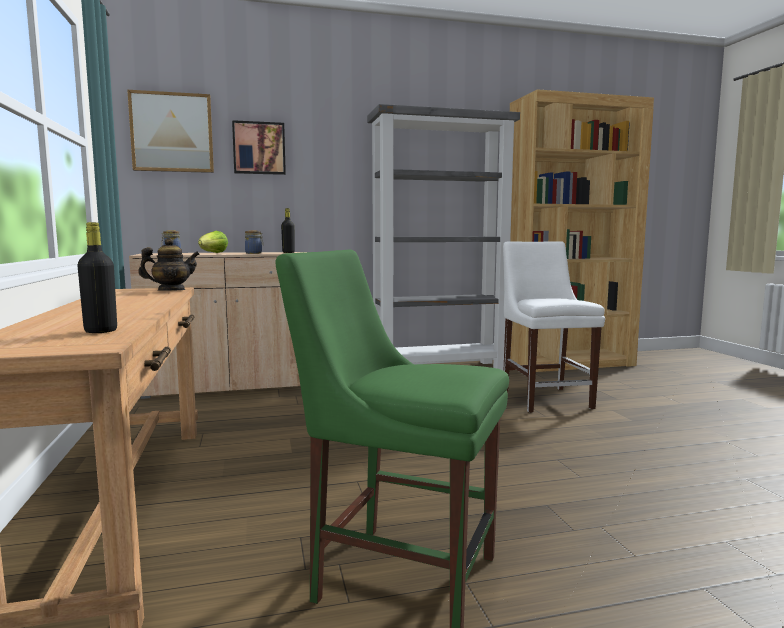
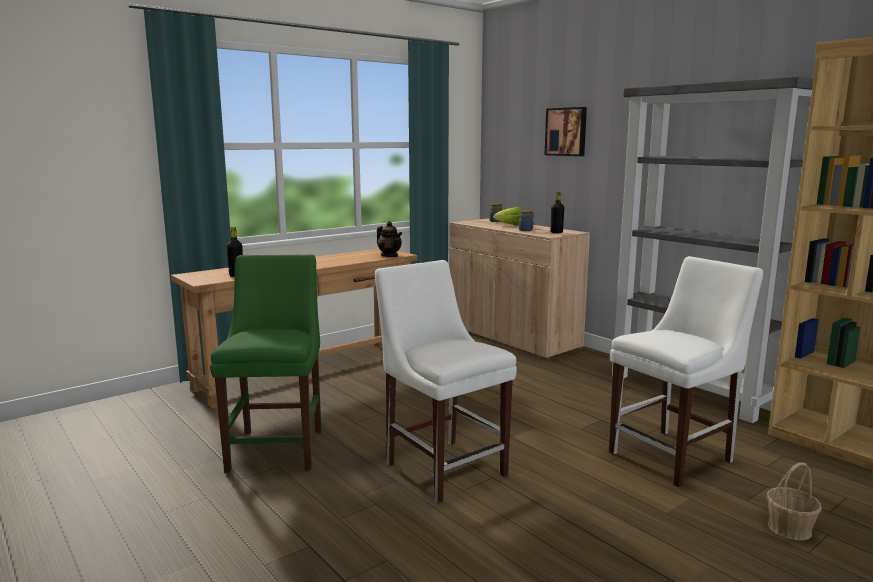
camera: 65 degrees right, 5 degrees up
(172, 132) = (512, 122): picture -> none
(524, 475) = (442, 466): none -> white chair
(654, 400) = (790, 528): none -> basket

